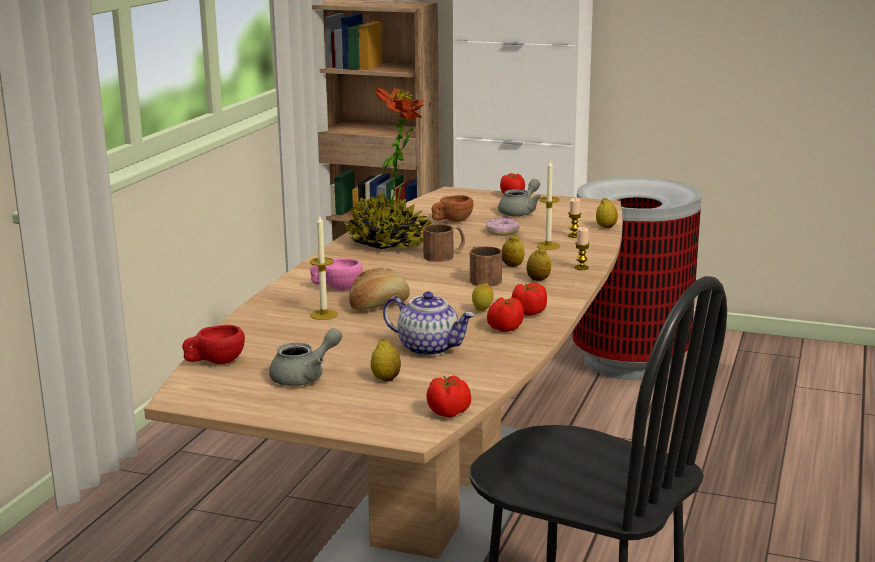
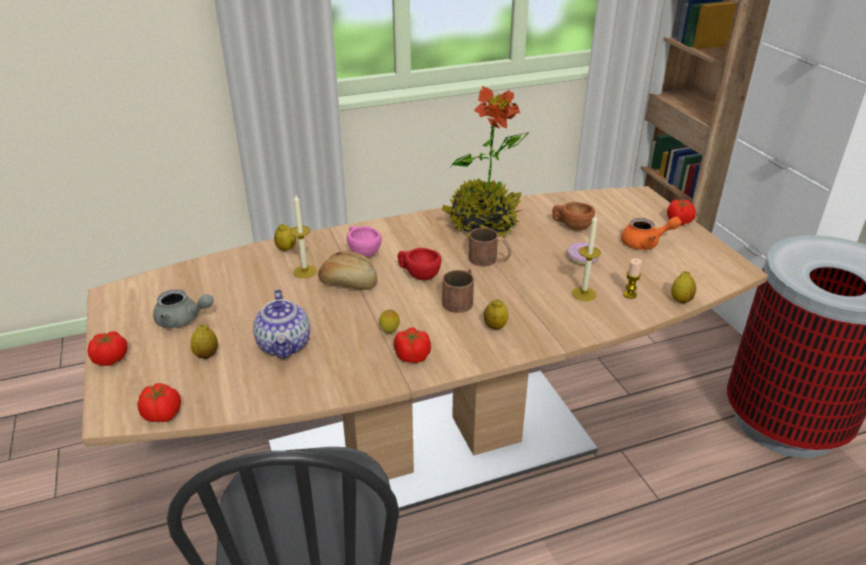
camera: 50 degrees right, 15 degrees up
(215, 362) = (180, 275): red cup -> red cup (418, 275)
(505, 329) = (362, 361): tomato -> tomato (111, 359)
(512, 266) = (510, 299): lemon -> lemon (286, 249)
(520, 212) = (645, 243): grey teapot -> orange teapot
(581, 268) = (555, 335): candle -> none

